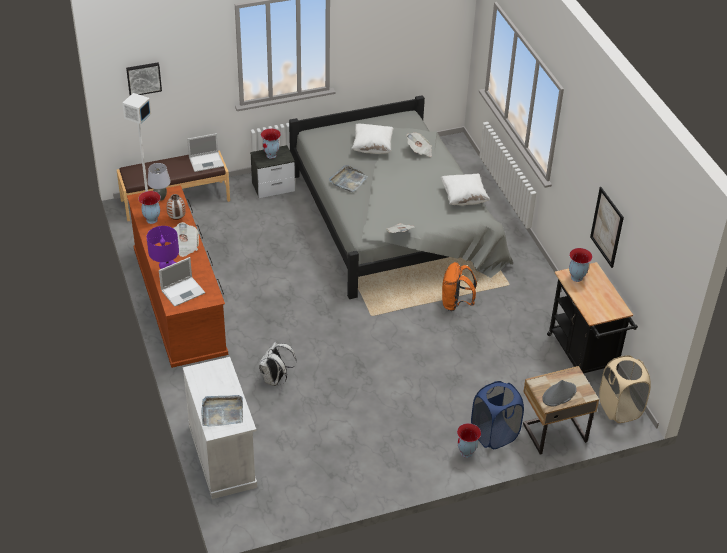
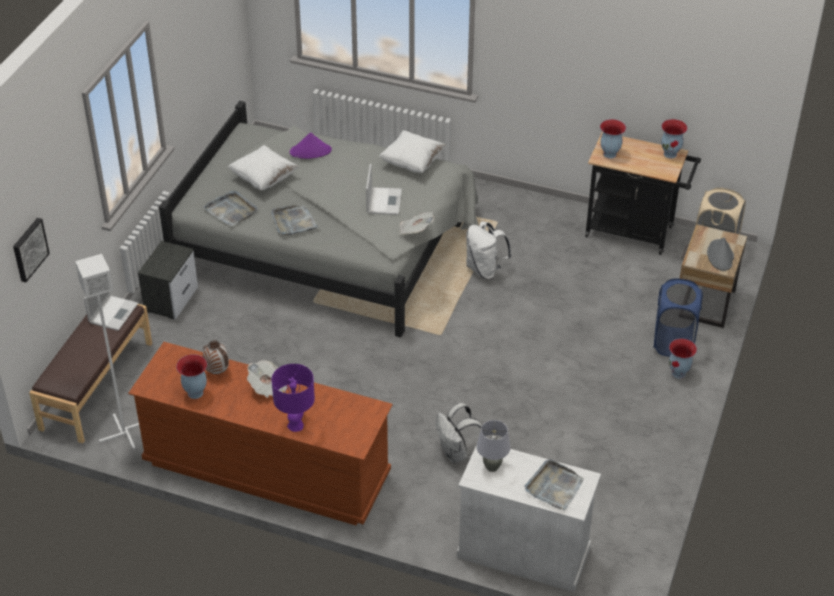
camera: 50 degrees left, 0 degrees up
(160, 198) = (166, 367): grey table lamp -> grey table lamp (492, 467)
(183, 291) = (340, 426): laptop -> laptop (384, 201)
(271, 155) = (163, 260): vase -> vase (670, 154)
(328, 151) = (231, 210): none -> grey tray
(419, 151) = (310, 151): newspaper -> purple hat
(456, 303) = (485, 269): orange backpack -> white backpack
(607, 227) = (609, 87): picture -> none

